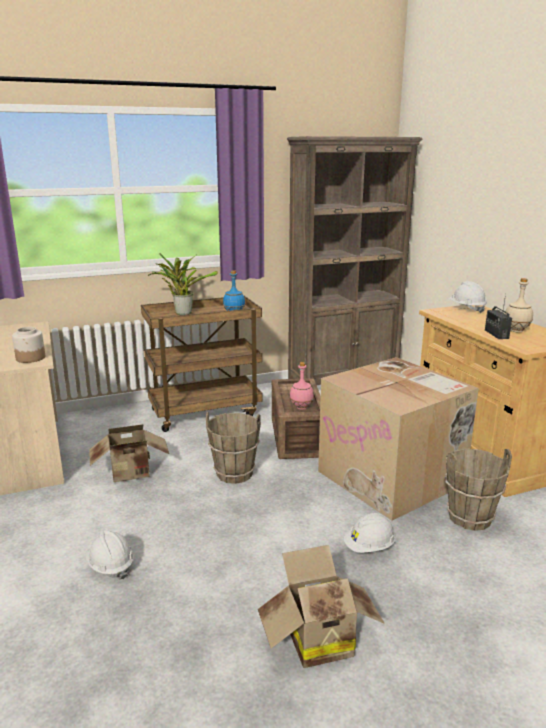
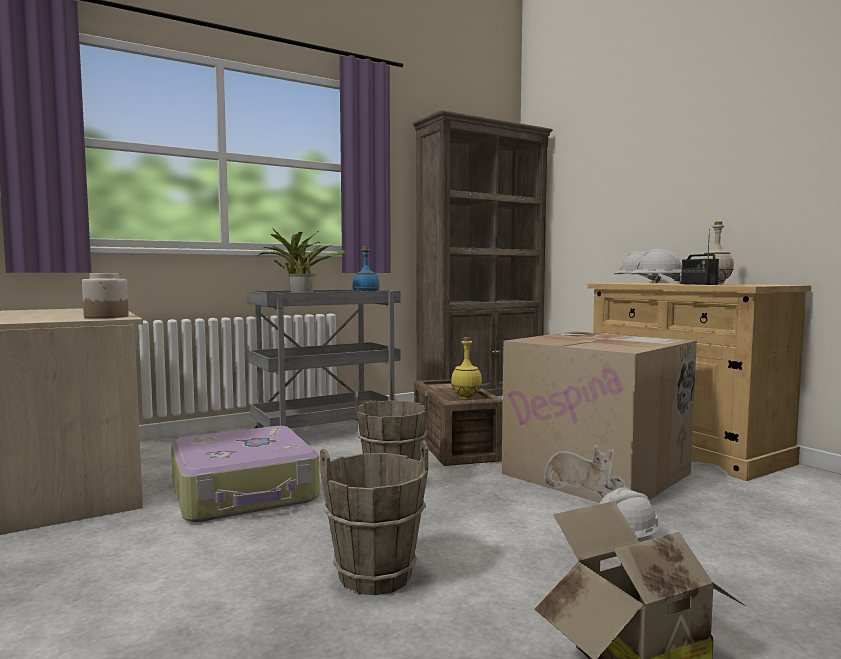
camera: 10 degrees left, 15 degrees down
(110, 566) = (242, 597): white hard hat -> white hard hat (656, 283)
(132, 474) = (245, 492): cardboard box -> suitcase
(205, 412) = (326, 432): brown cart -> grey cart
(301, 407) = (466, 398): pink bottle -> yellow bottle
(469, 517) = (723, 502): brown bucket -> brown bucket (374, 575)

